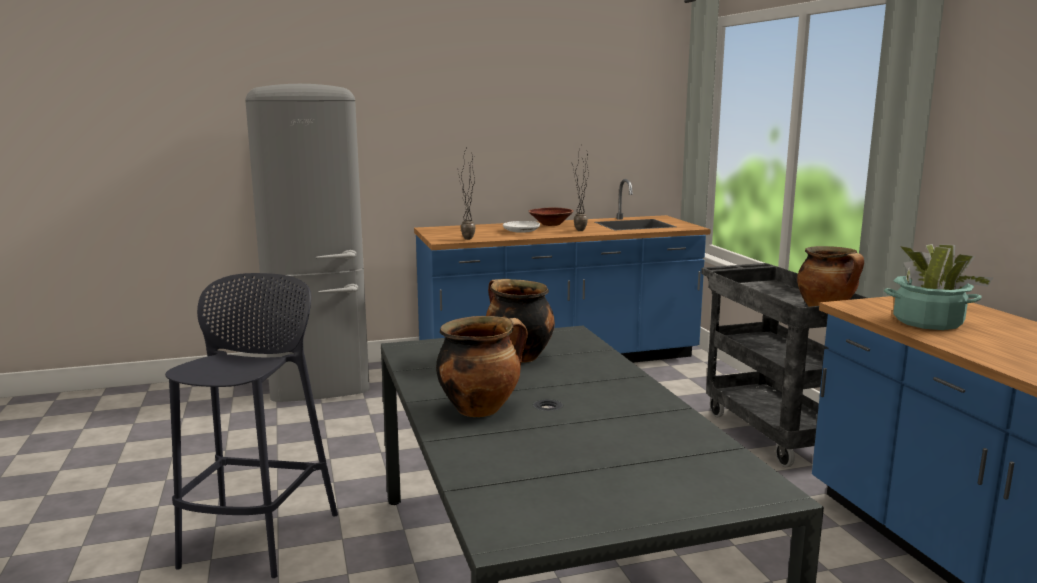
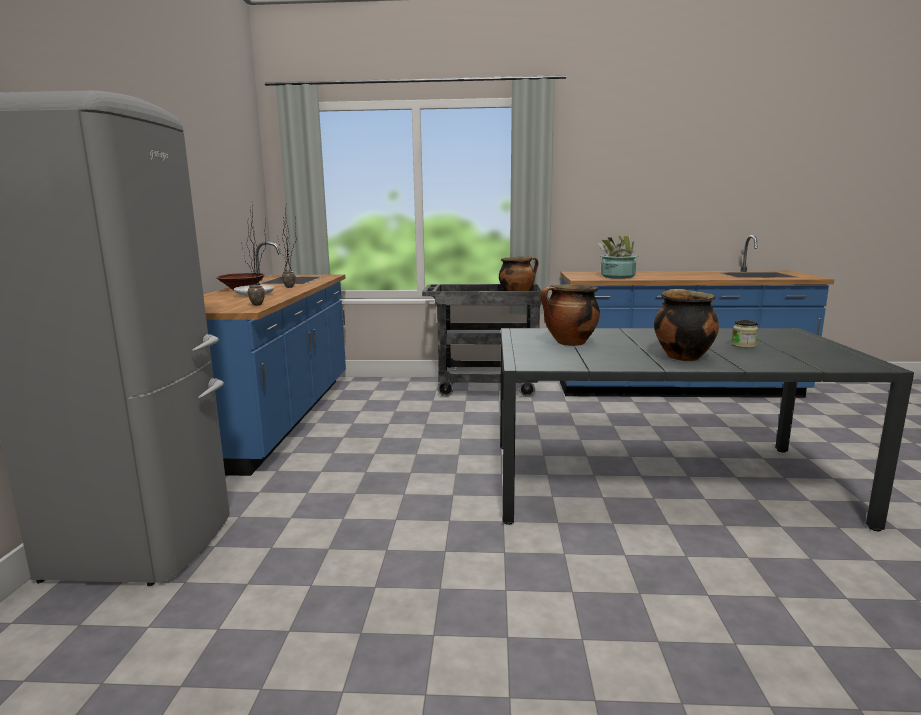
camera: 70 degrees left, 0 degrees up
(256, 537) = (544, 605): grey stool -> none
(588, 447) = (743, 345): none -> jar

